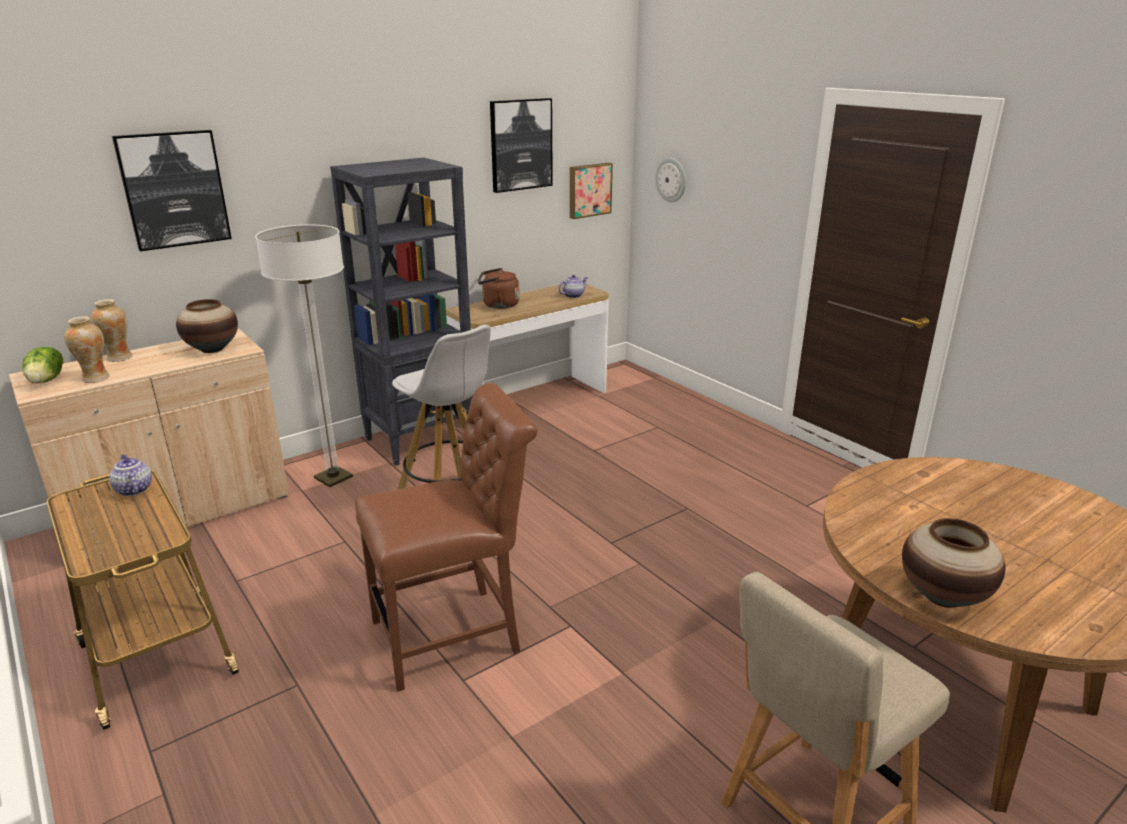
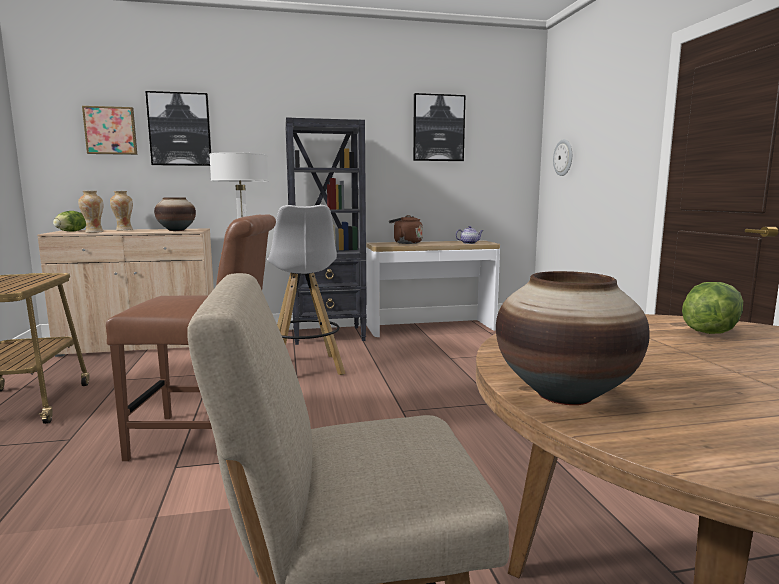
camera: 25 degrees right, 15 degrees down
(133, 489) = (41, 277): teapot -> none
(589, 190) = (498, 170): picture -> picture (111, 131)
(949, 481) = (709, 331): none -> lettuce

